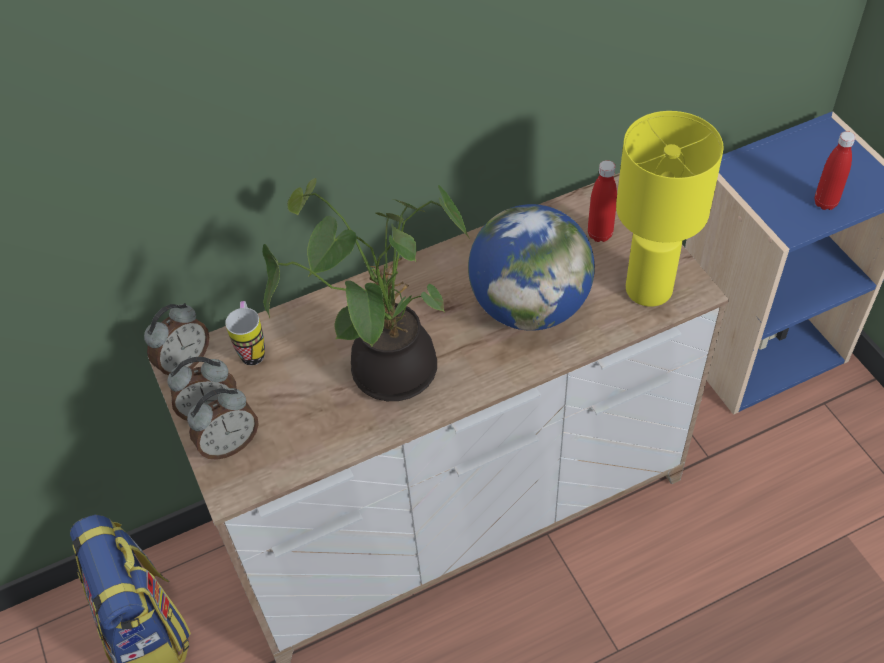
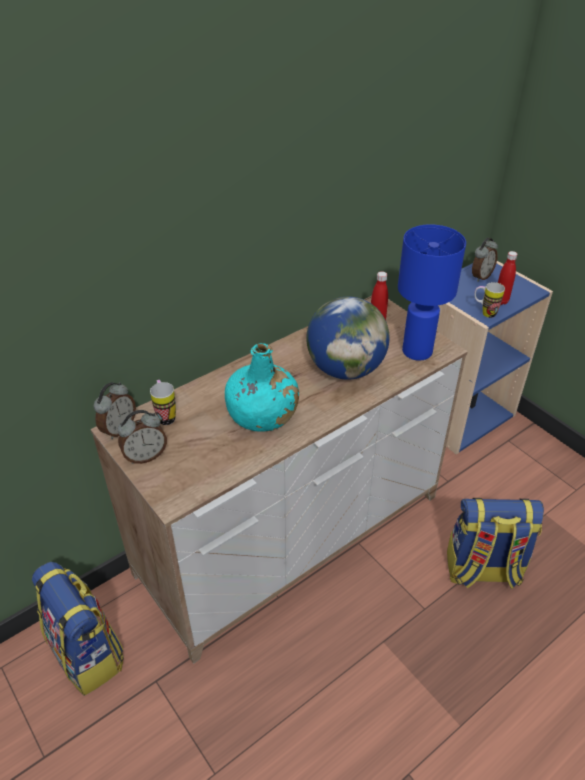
camera: 15 degrees left, 10 degrees down
(229, 444) = (164, 474): alarm clock -> alarm clock (480, 276)
(387, 367) = (262, 414): potted plant -> turquoise bottle
(648, 290) = (417, 352): yellow table lamp -> blue table lamp
(721, 607) = (482, 570): none -> backpack
(790, 222) = (484, 313): none -> mug

